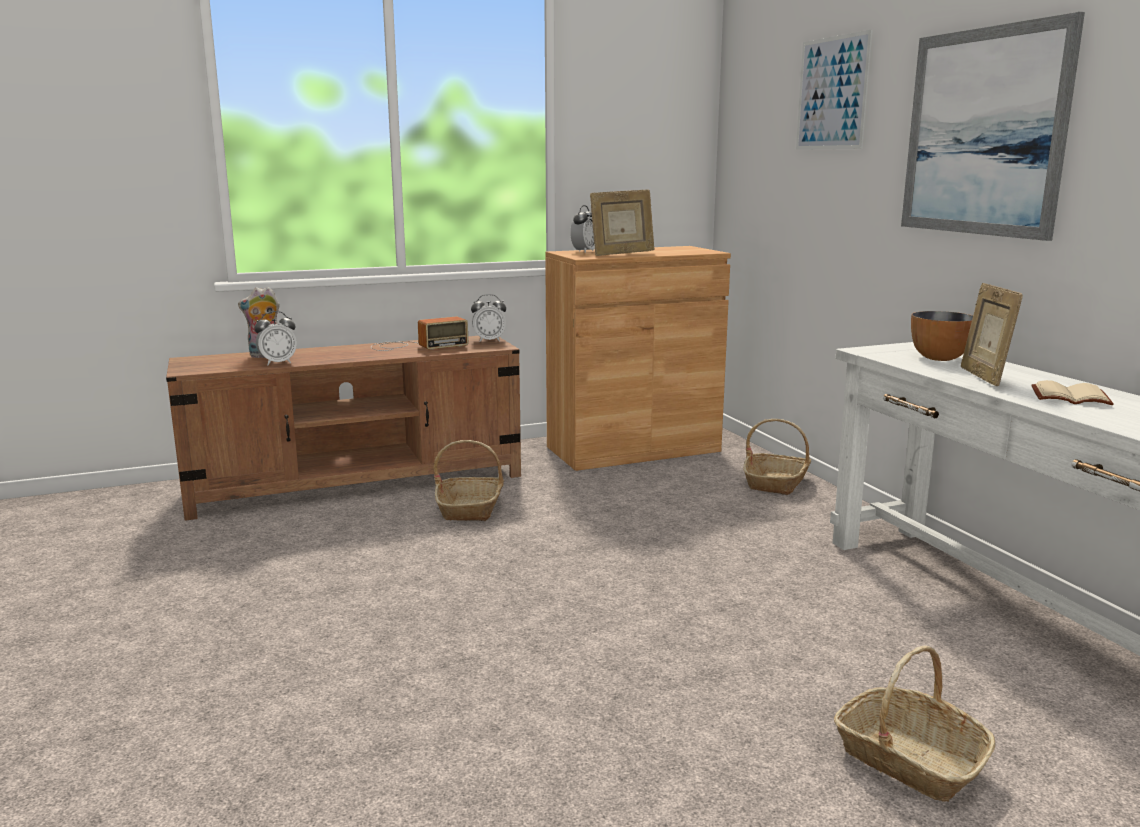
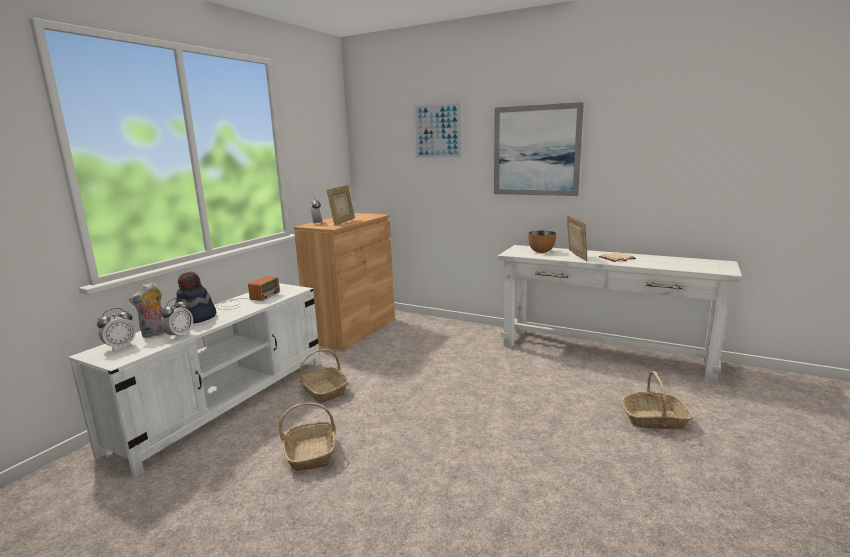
camera: 40 degrees left, 0 degrees up
(330, 351) = (197, 318): none -> hat
(358, 483) = (227, 402): brown tv stand -> white tv stand
(489, 340) = (283, 287): alarm clock -> alarm clock (120, 347)
(776, 482) = (441, 326): basket -> basket (311, 453)
(983, 377) = (575, 256): picture frame -> picture frame turned 150 degrees counterclockwise

